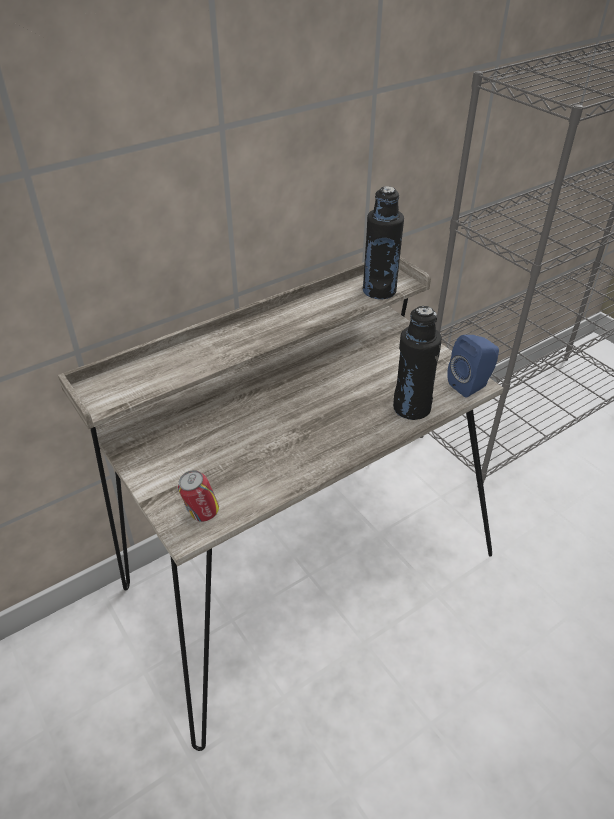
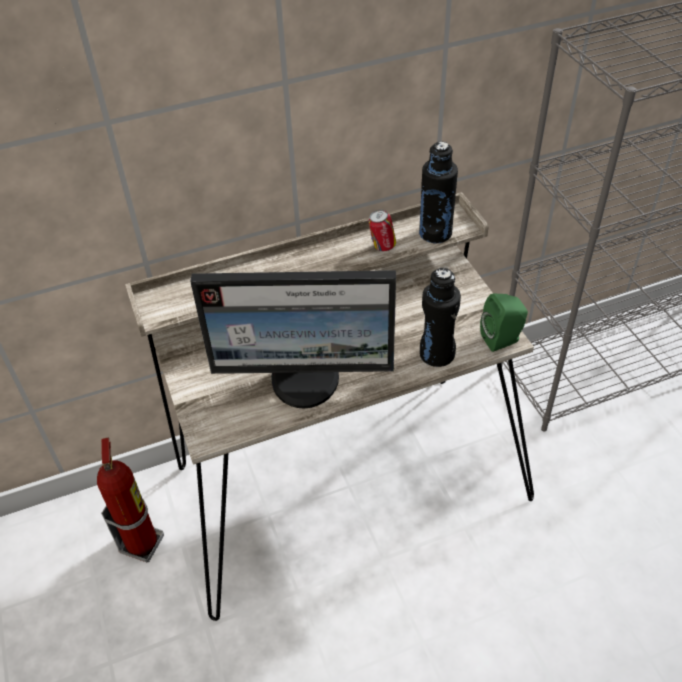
camera: 15 degrees right, 5 degrees up
(98, 679) = (142, 543): none -> fire extinguisher
(201, 514) = (222, 423): can -> can (382, 247)
(283, 453) = (306, 380): none -> monitor
(471, 385) = (502, 339): blue speaker -> green speaker

